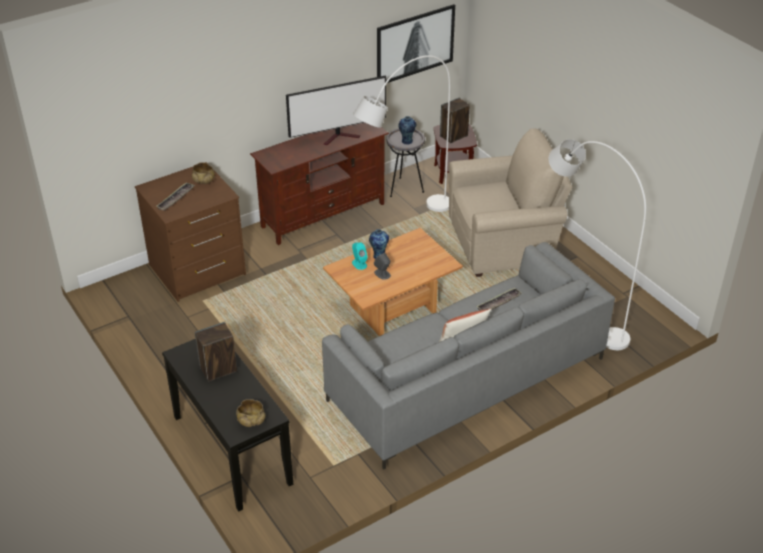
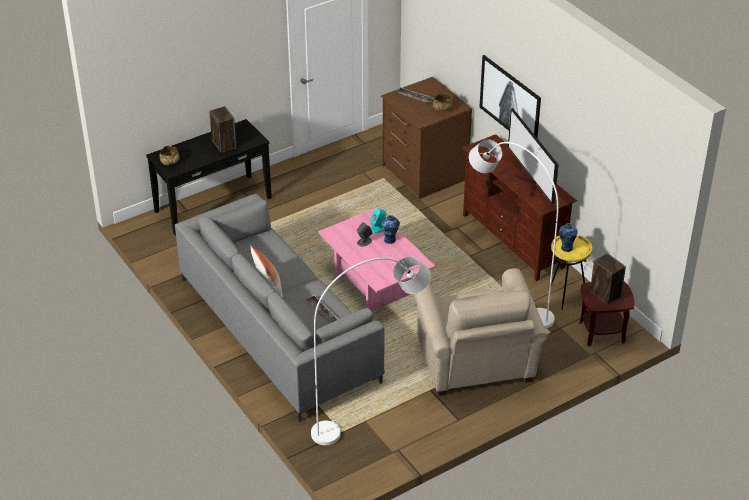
camera: 90 degrees right, 0 degrees up
(392, 307) = (375, 286): brown coffee table -> pink coffee table
(404, 188) = (566, 295): grey side table -> yellow side table
(415, 44) = (630, 184): picture -> picture (510, 102)

